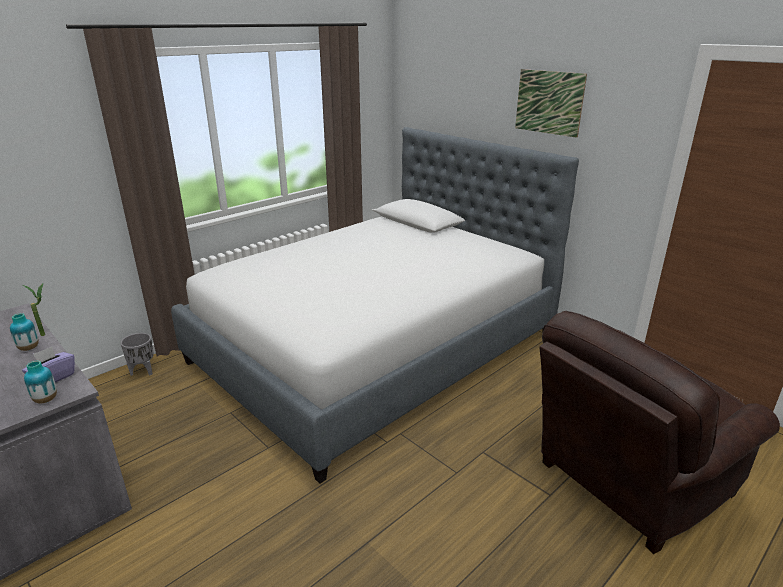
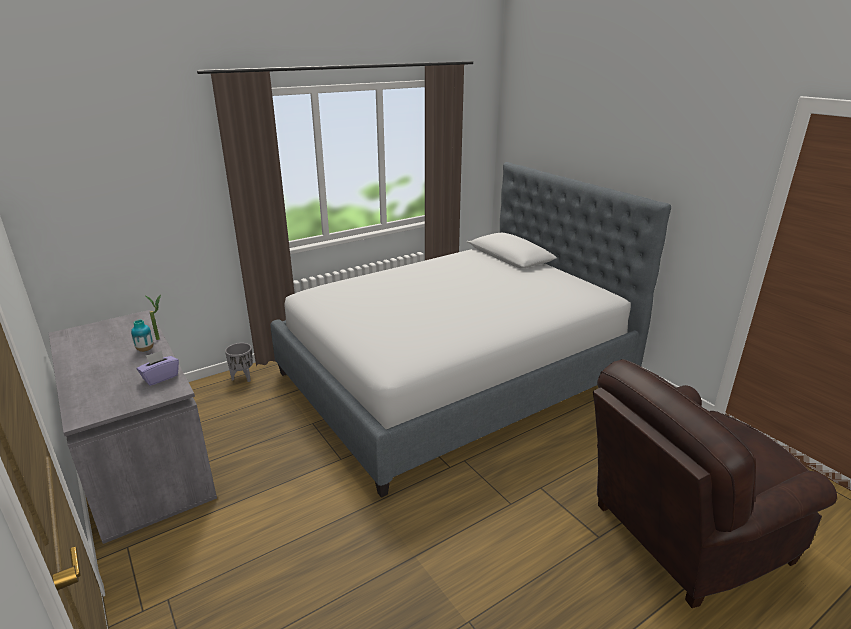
camera: 10 degrees right, 0 degrees up
(46, 400) = (152, 395): vase -> none
(549, 102) = (645, 146): picture -> none

